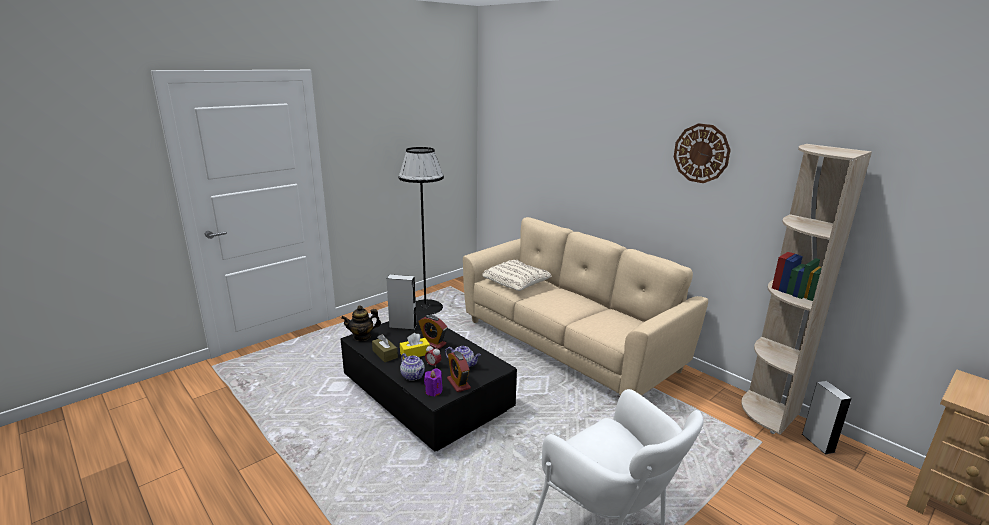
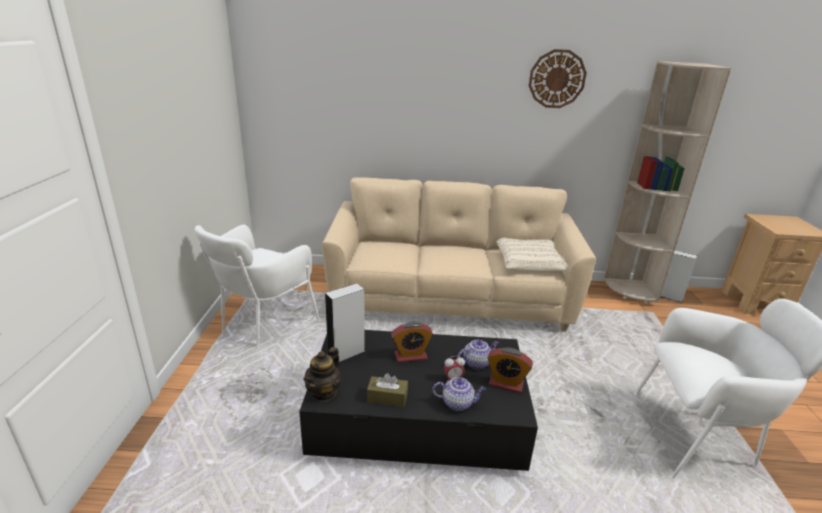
camera: 45 degrees left, 5 degrees up
(415, 353) = (414, 377): yellow tissue box -> none
(425, 307) = (262, 324): black floor lamp -> white armchair
(433, 391) = (502, 406): purple candle -> none
(516, 282) = (388, 253): beige pillow -> beige pillow (529, 262)

